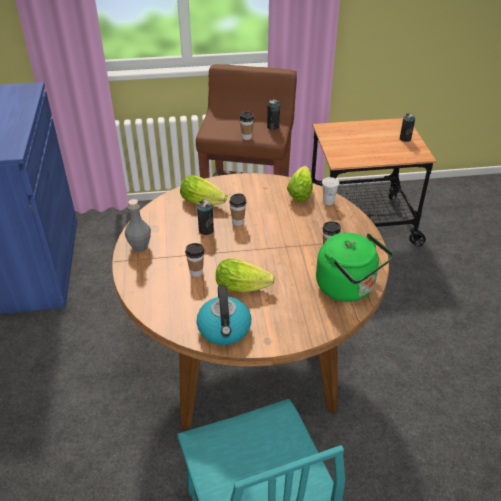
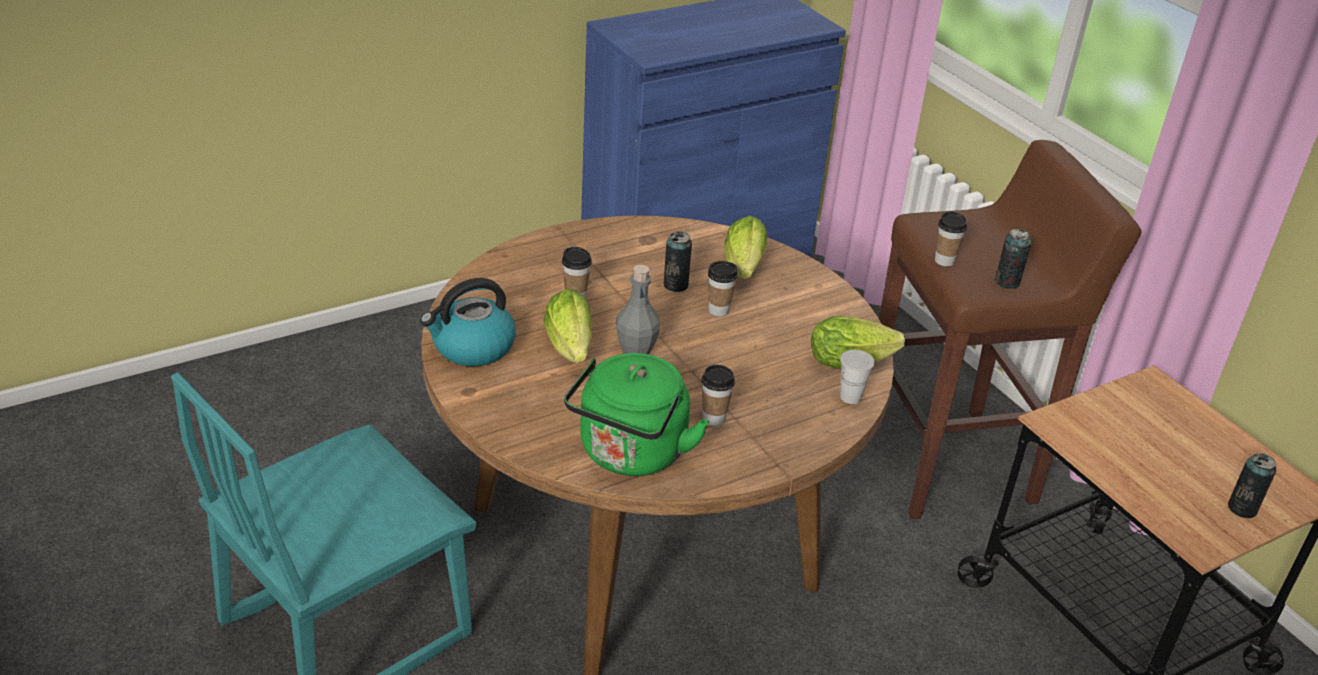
camera: 65 degrees right, 5 degrees down
(140, 246) = (599, 238): grey bottle -> grey bottle (636, 351)

